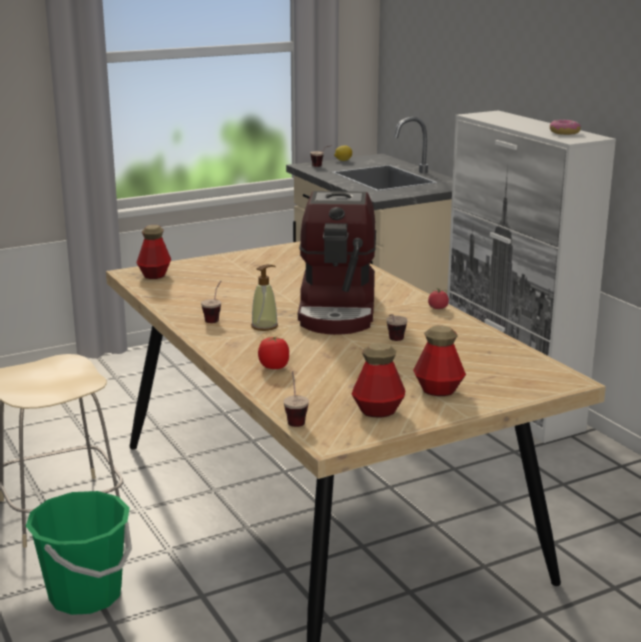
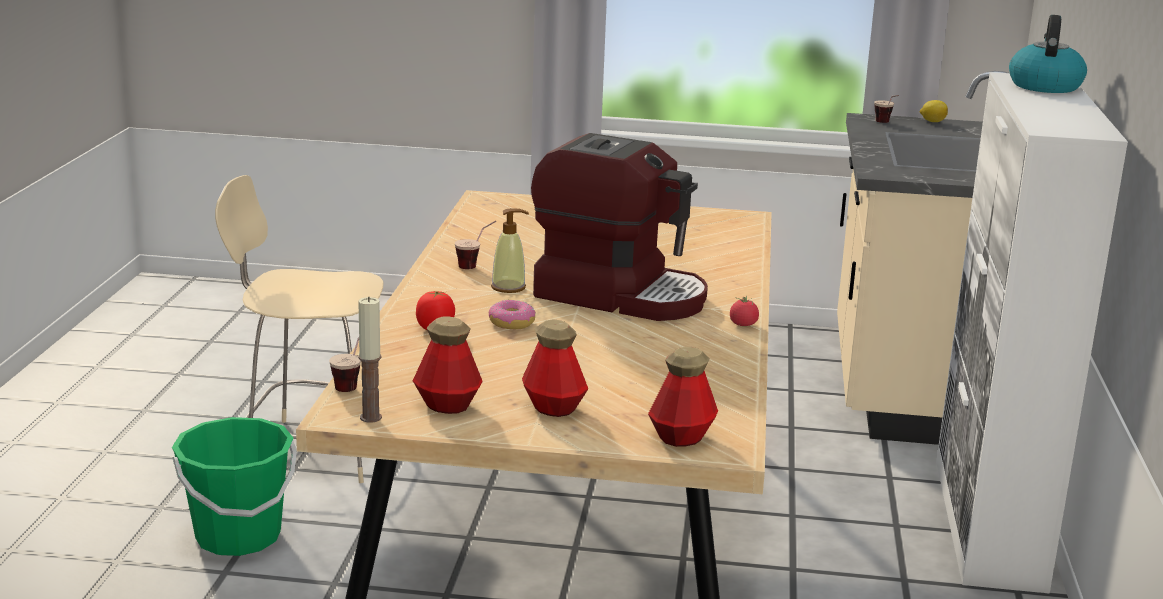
camera: 35 degrees right, 0 degrees up
(154, 275) = (504, 206): bottle -> bottle (681, 437)
(338, 311) = (620, 294): coffee machine -> coffee machine turned 105 degrees counterclockwise
(349, 436) = (370, 417): none -> candle
(393, 342) = (612, 344): cup -> none
(502, 117) = (1044, 86): none -> kettle
(564, 133) = (1069, 120): donut -> donut (511, 323)

